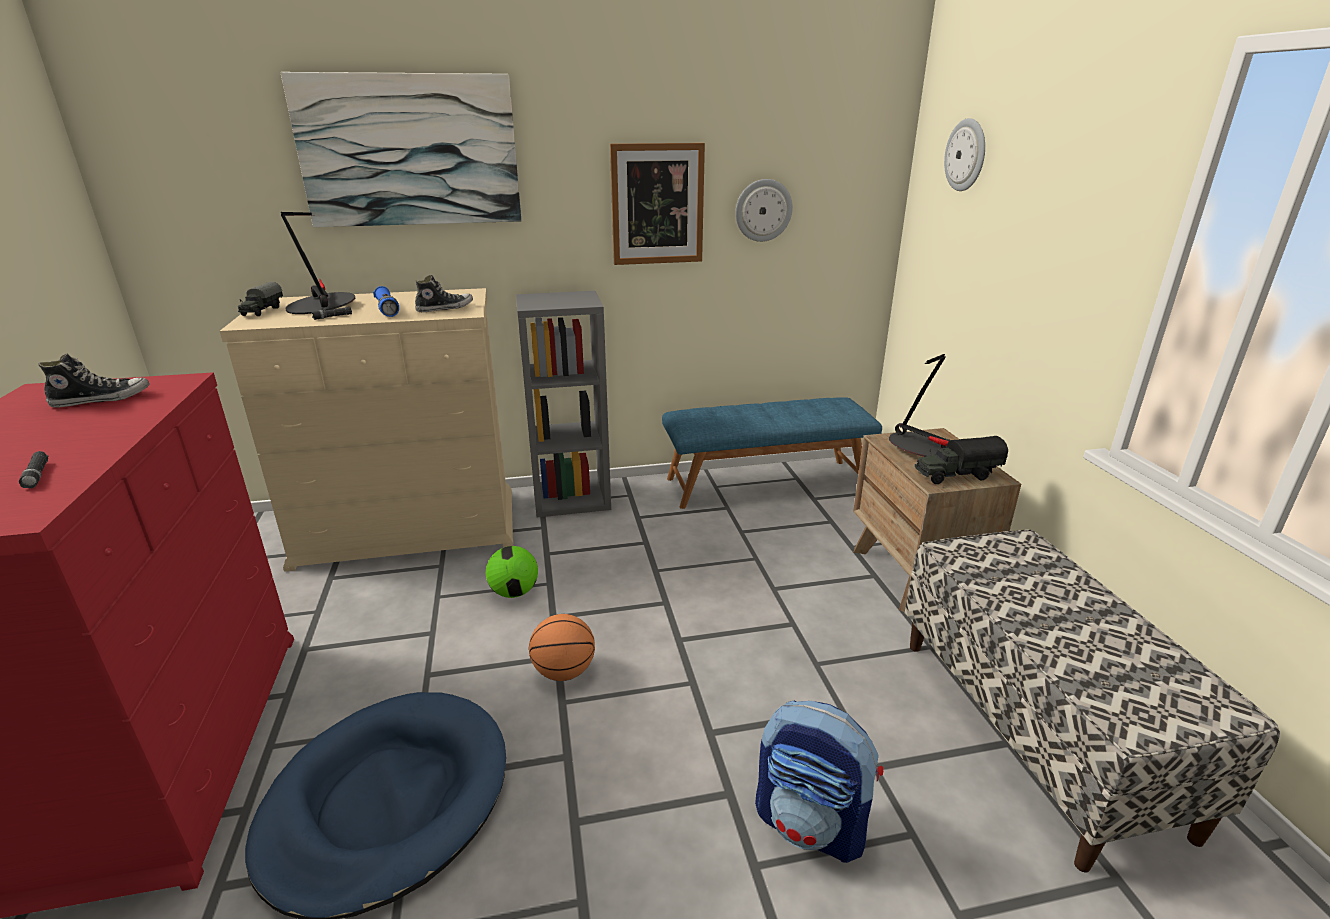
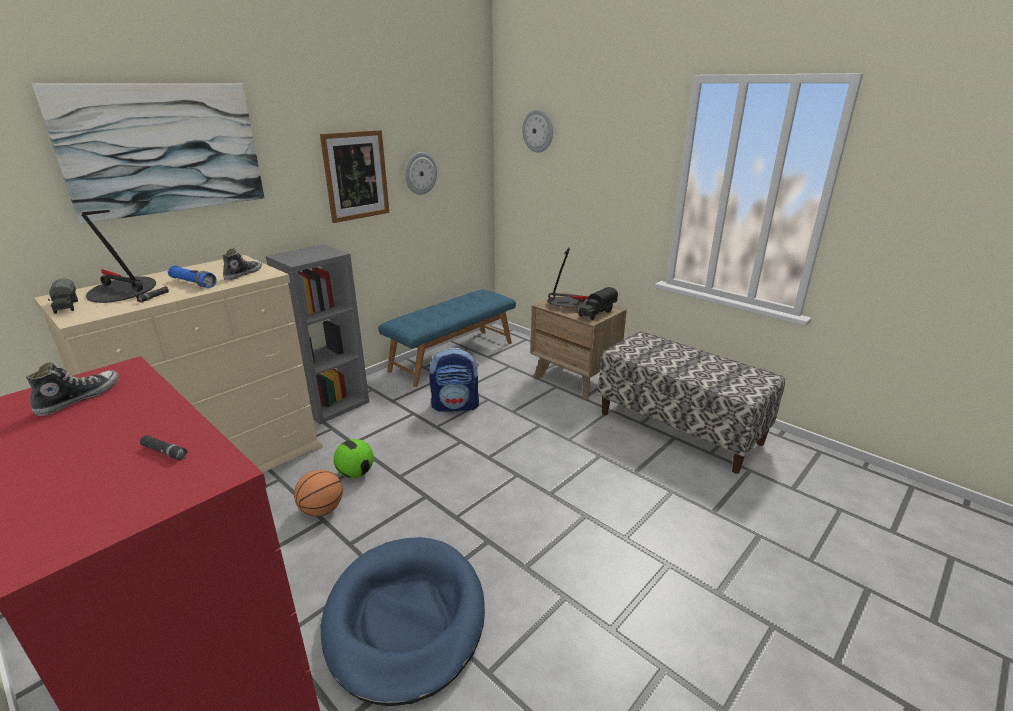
camera: 35 degrees left, 0 degrees up
(564, 671) = (439, 501): basketball -> basketball (322, 510)
(811, 824) = (631, 508): backpack -> backpack (456, 406)

